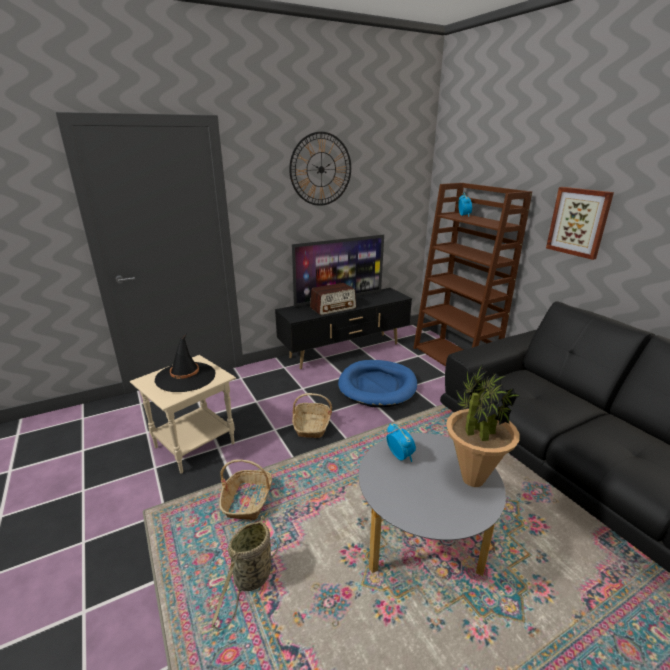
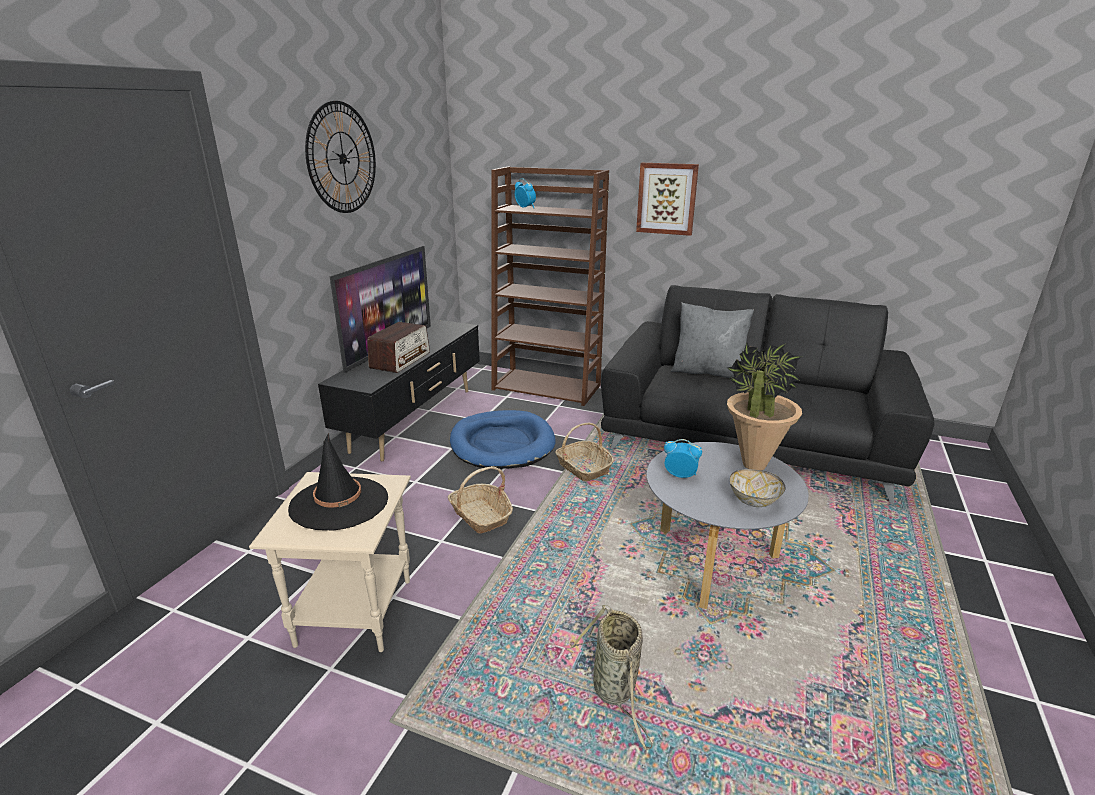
camera: 40 degrees left, 0 degrees up
(248, 500) = (511, 626): basket -> basket (583, 468)
(427, 506) = (754, 501): none -> bowl
(554, 388) = (708, 372): none -> grey pillow

